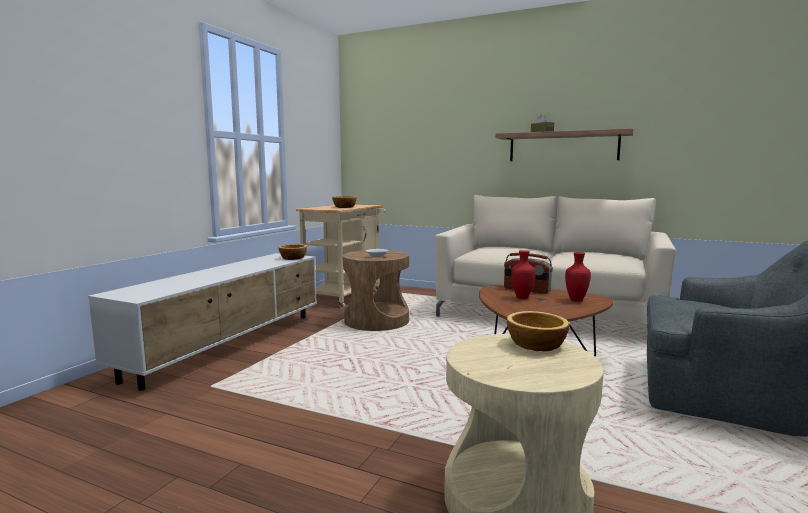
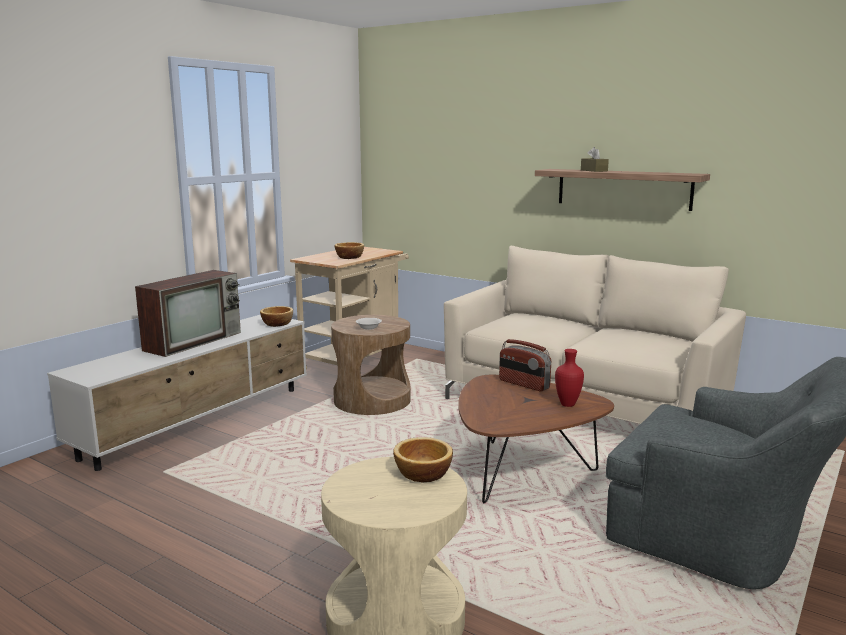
camera: 10 degrees right, 5 degrees up
(225, 270) = (194, 341): none -> television
(522, 298) = (507, 396): red vase -> none

